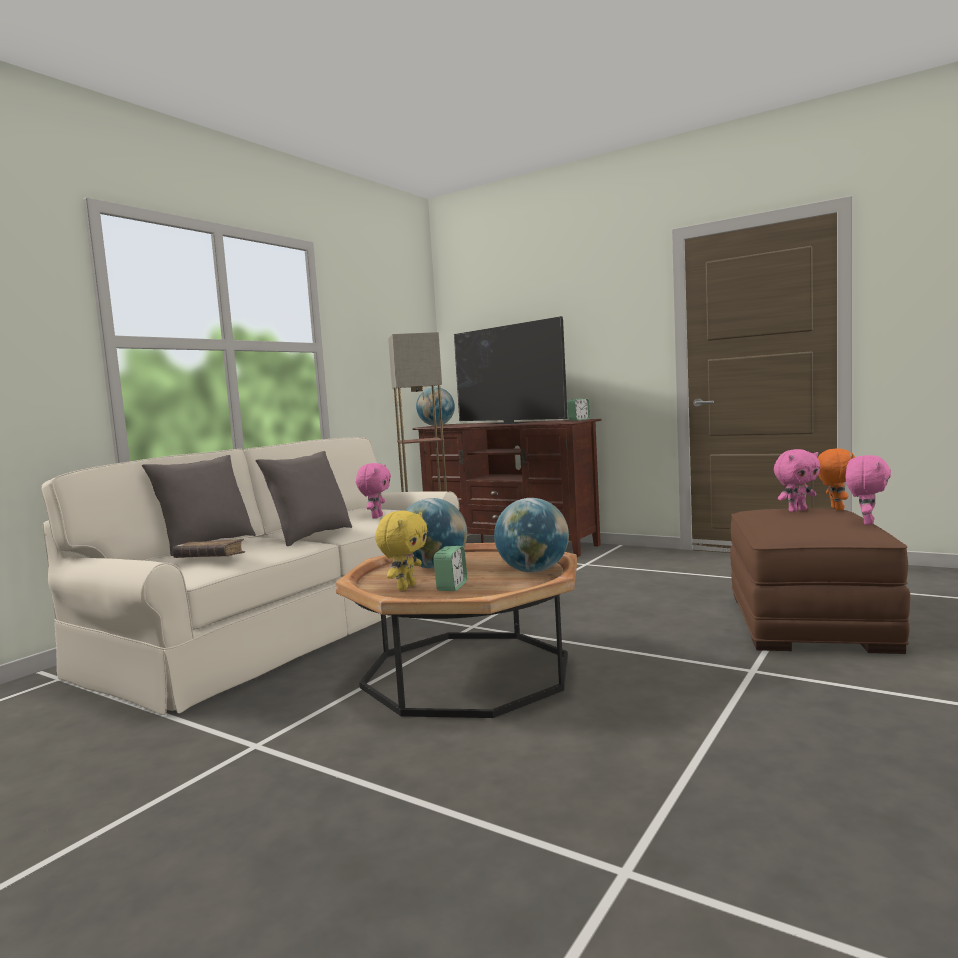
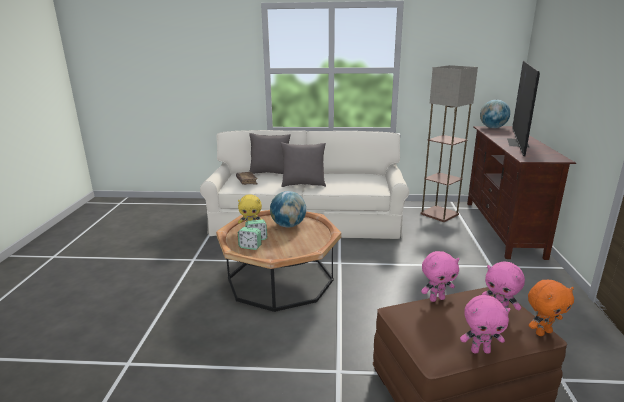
camera: 60 degrees right, 15 degrees up
(376, 517) = (350, 184): pink plush toy -> pink plush toy (436, 299)
(533, 571) = (293, 250): globe -> none
(579, 420) = (554, 158): alarm clock -> alarm clock (250, 247)

